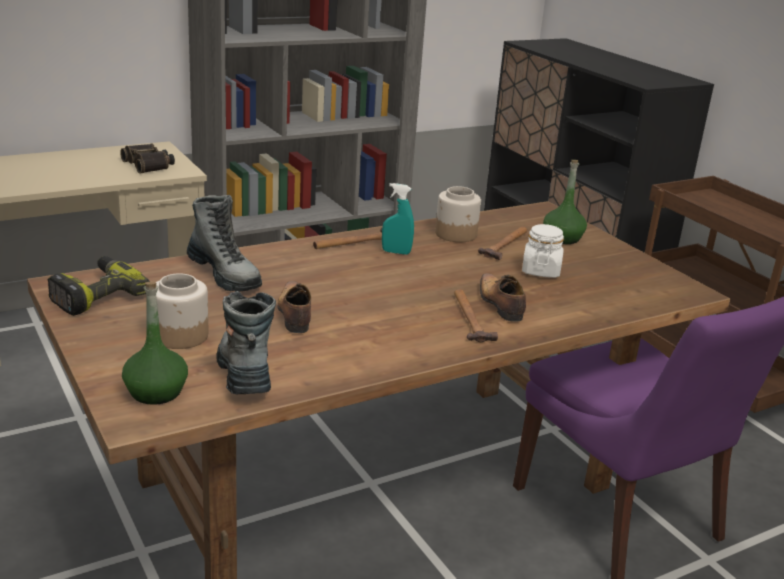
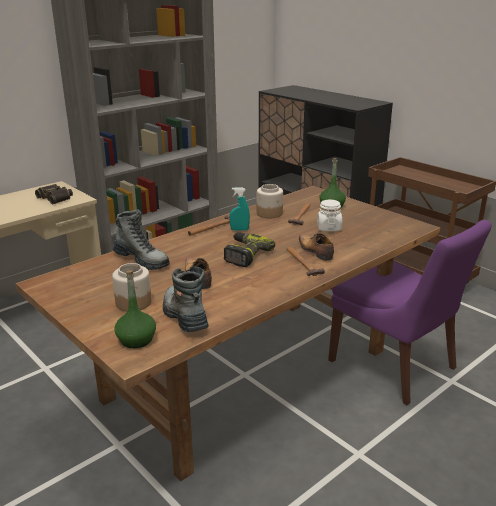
camera: 10 degrees left, 0 degrees up
(96, 295) = (66, 286): power drill -> power drill (244, 255)

